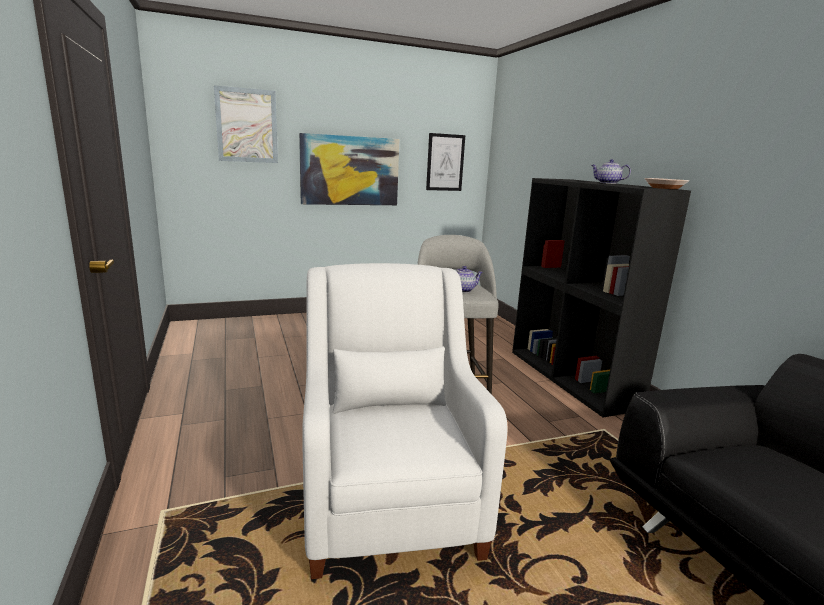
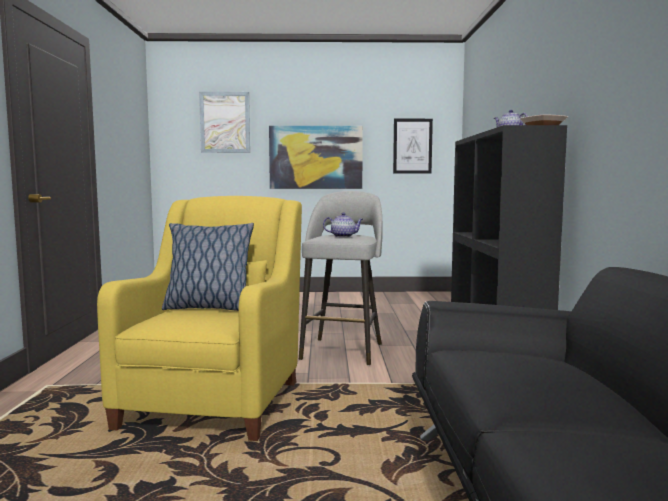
camera: 20 degrees right, 10 degrees down
(388, 499) = (216, 400): white armchair -> yellow armchair
(390, 410) = (208, 308): none -> pillow

